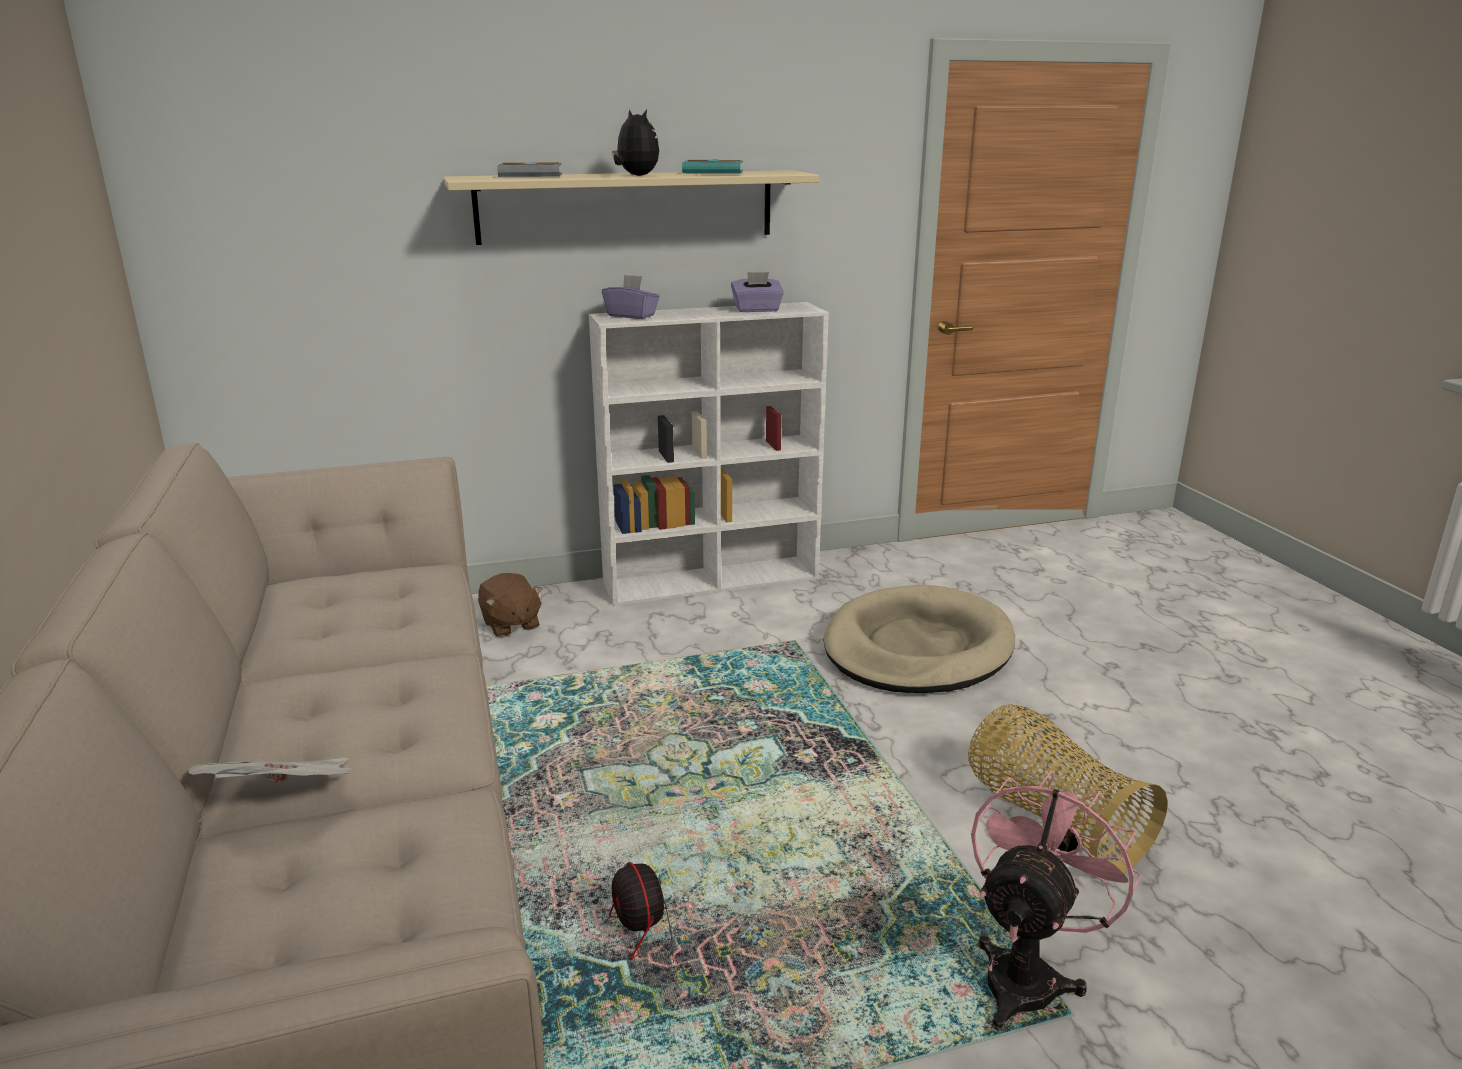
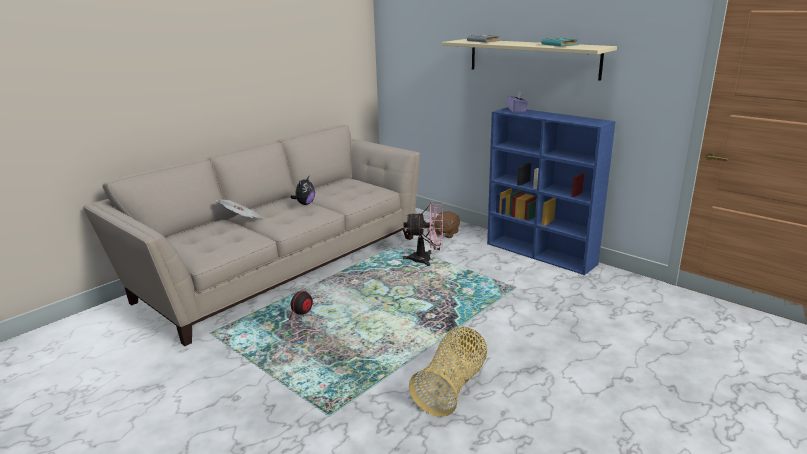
camera: 60 degrees right, 0 degrees up
(636, 176) = (518, 44): plush toy -> plush toy (305, 204)
(713, 579) = (541, 254): white bookcase -> blue bookcase
(757, 310) = (574, 119): purple tissue box -> none
(917, 648) = (555, 317): beige dog bed -> none
(1027, 974) = (344, 400): pink fan -> pink fan (426, 259)

